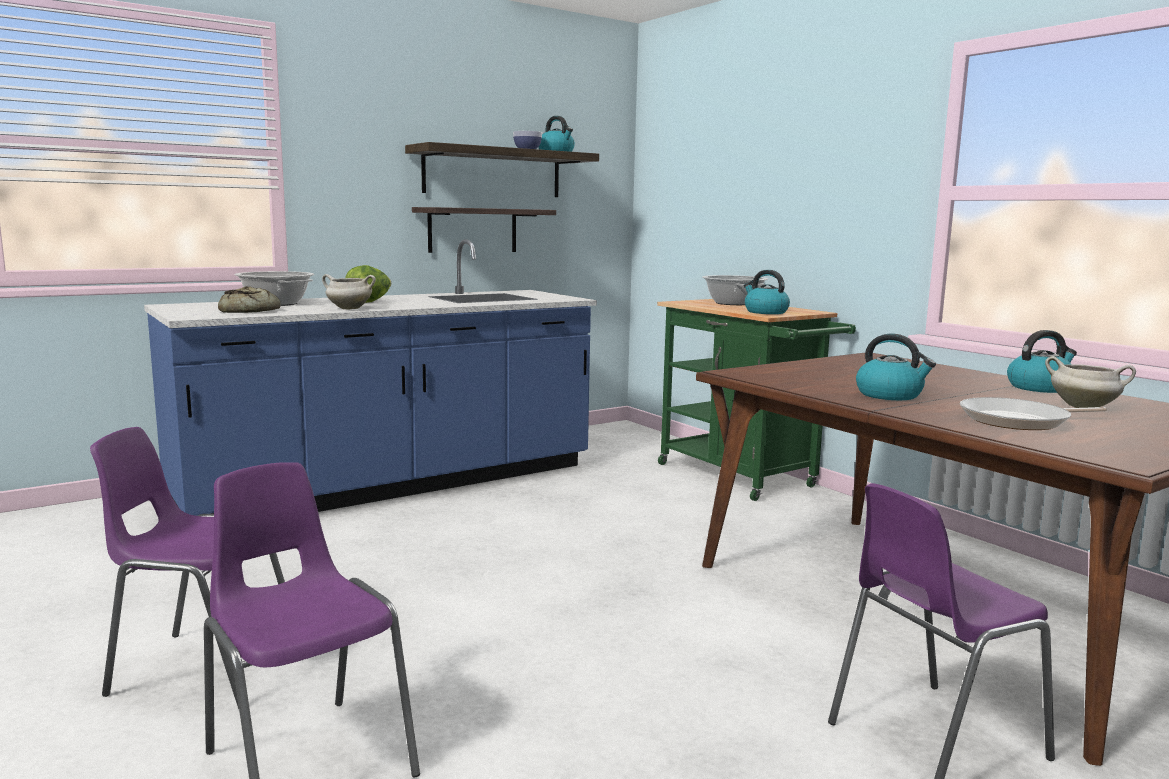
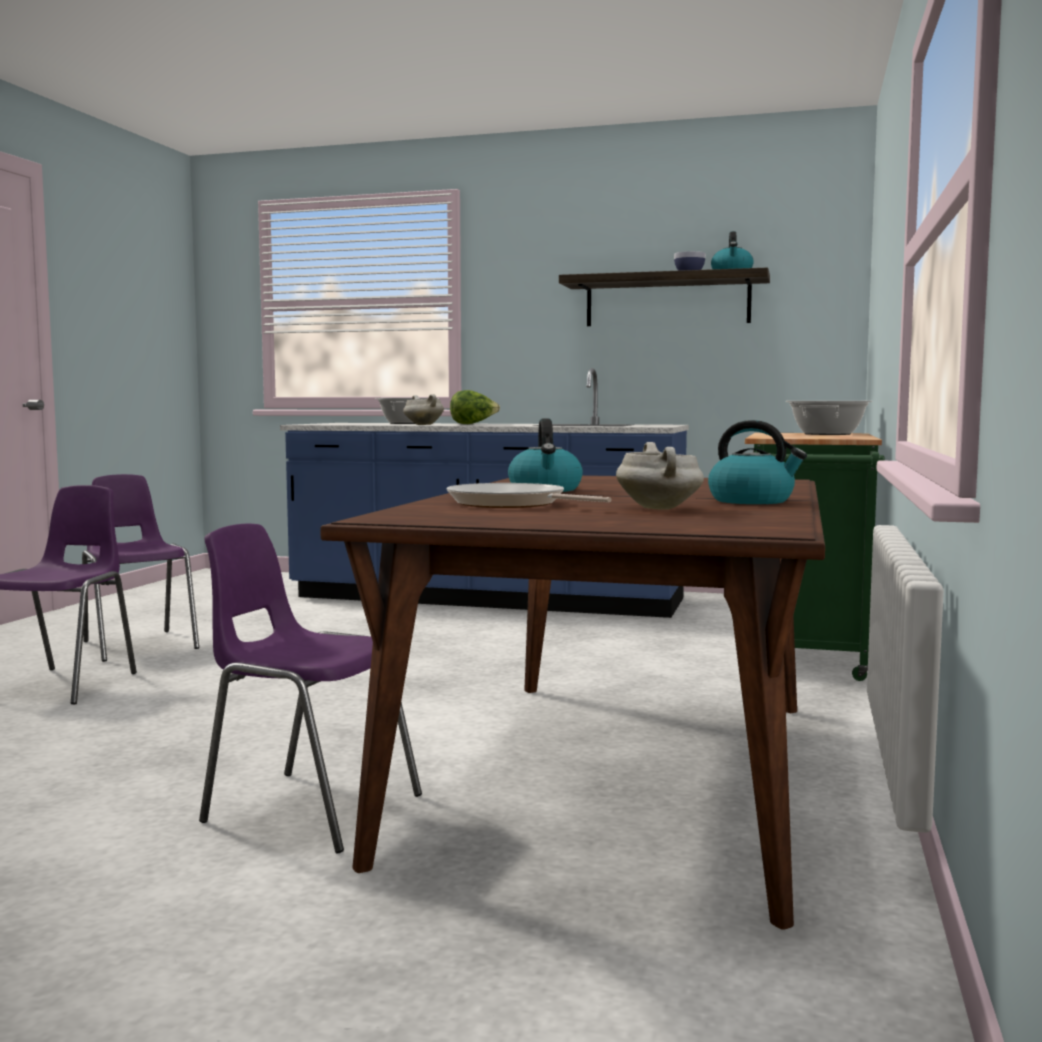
camera: 50 degrees right, 5 degrees down
(248, 311) = (356, 424): bread -> none
(472, 230) = (642, 362): shelf -> none
(765, 312) = (788, 436): kettle -> none

